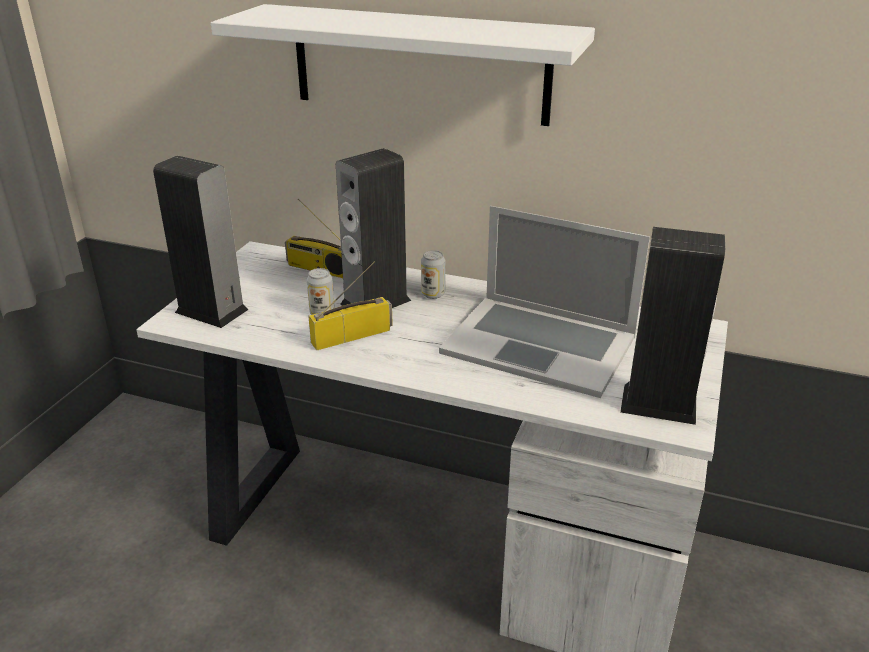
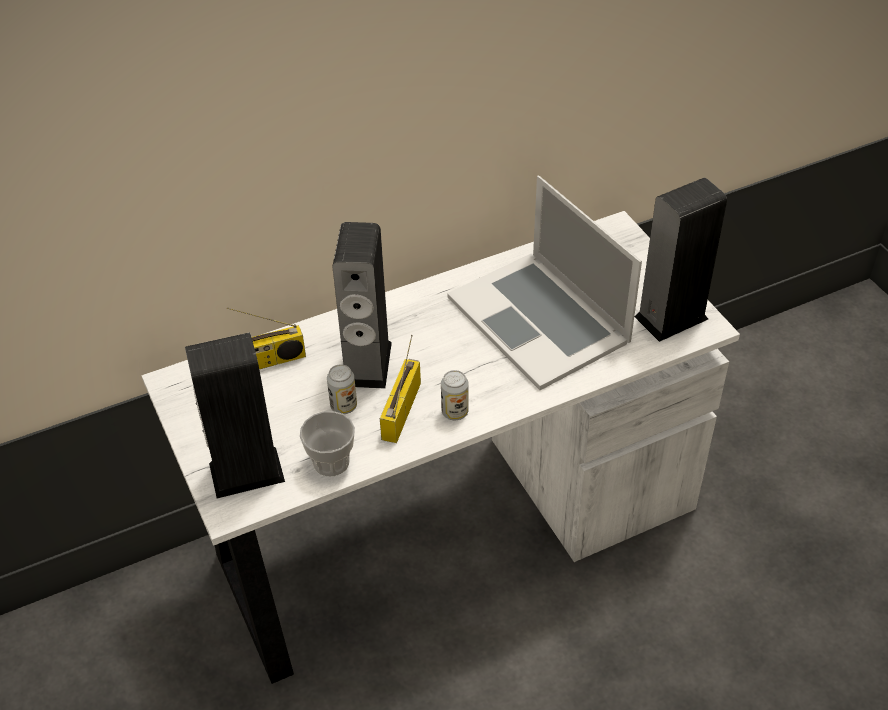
camera: 45 degrees left, 15 degrees up
(262, 335) = (331, 462): none -> cup
(419, 64) = (321, 118): white shelf -> none
(433, 294) = (399, 324): can -> can (455, 412)
(539, 344) = (539, 319): laptop -> laptop turned 75 degrees clockwise

